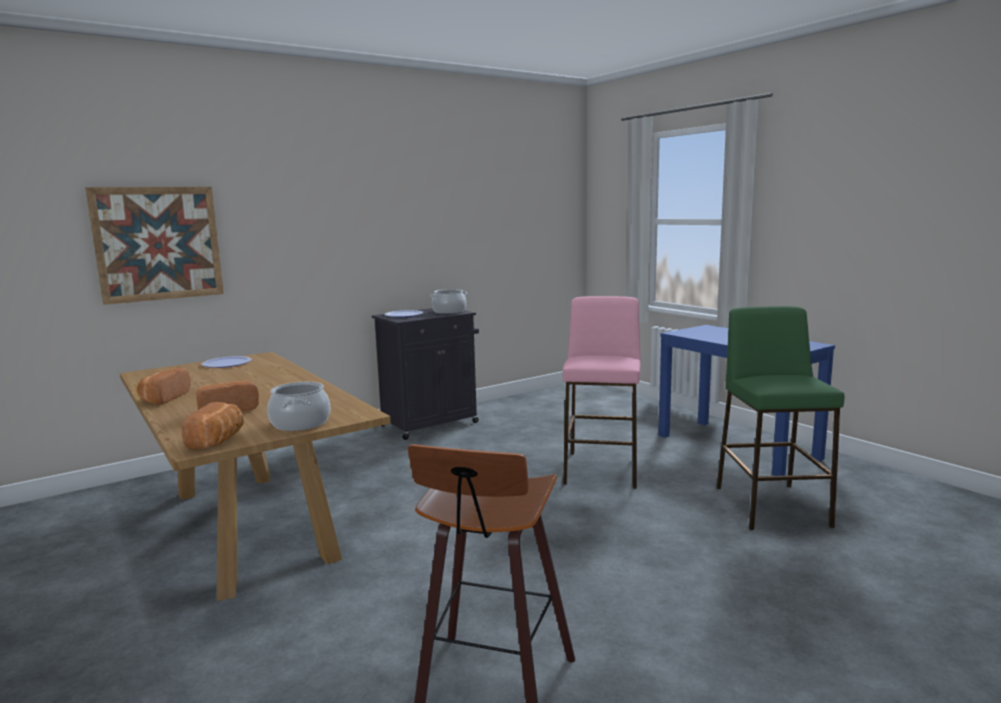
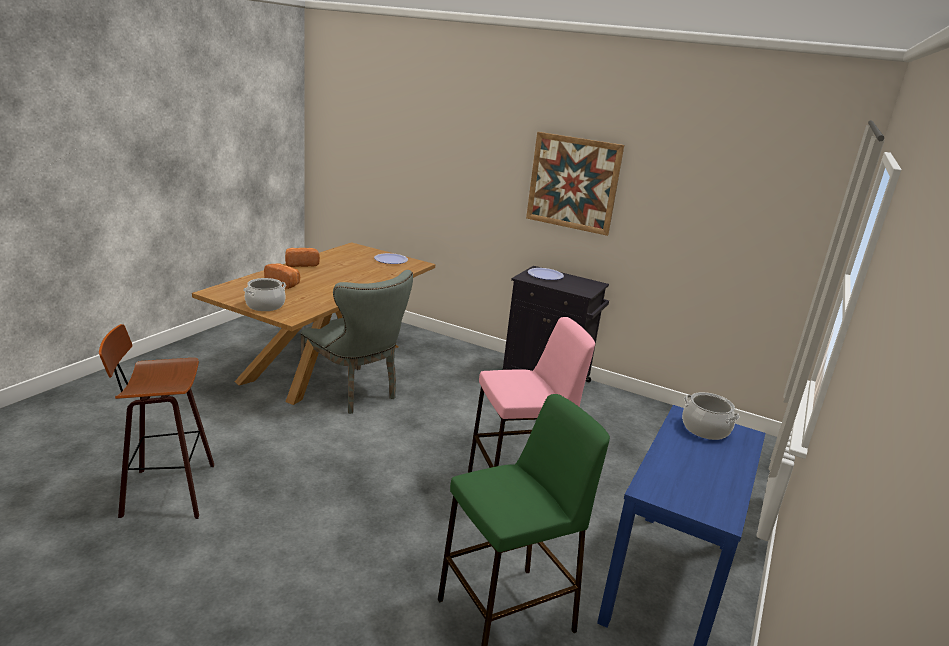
camera: 60 degrees right, 10 degrees up
(158, 243) = (400, 164): picture -> picture (573, 183)
(218, 441) = (227, 294): bread -> none
(354, 515) = (355, 393): none -> grey chair
(449, 311) = (581, 288): cooking pot -> cooking pot (705, 429)

